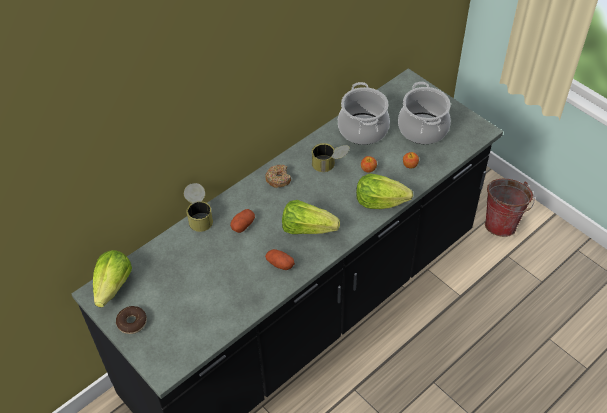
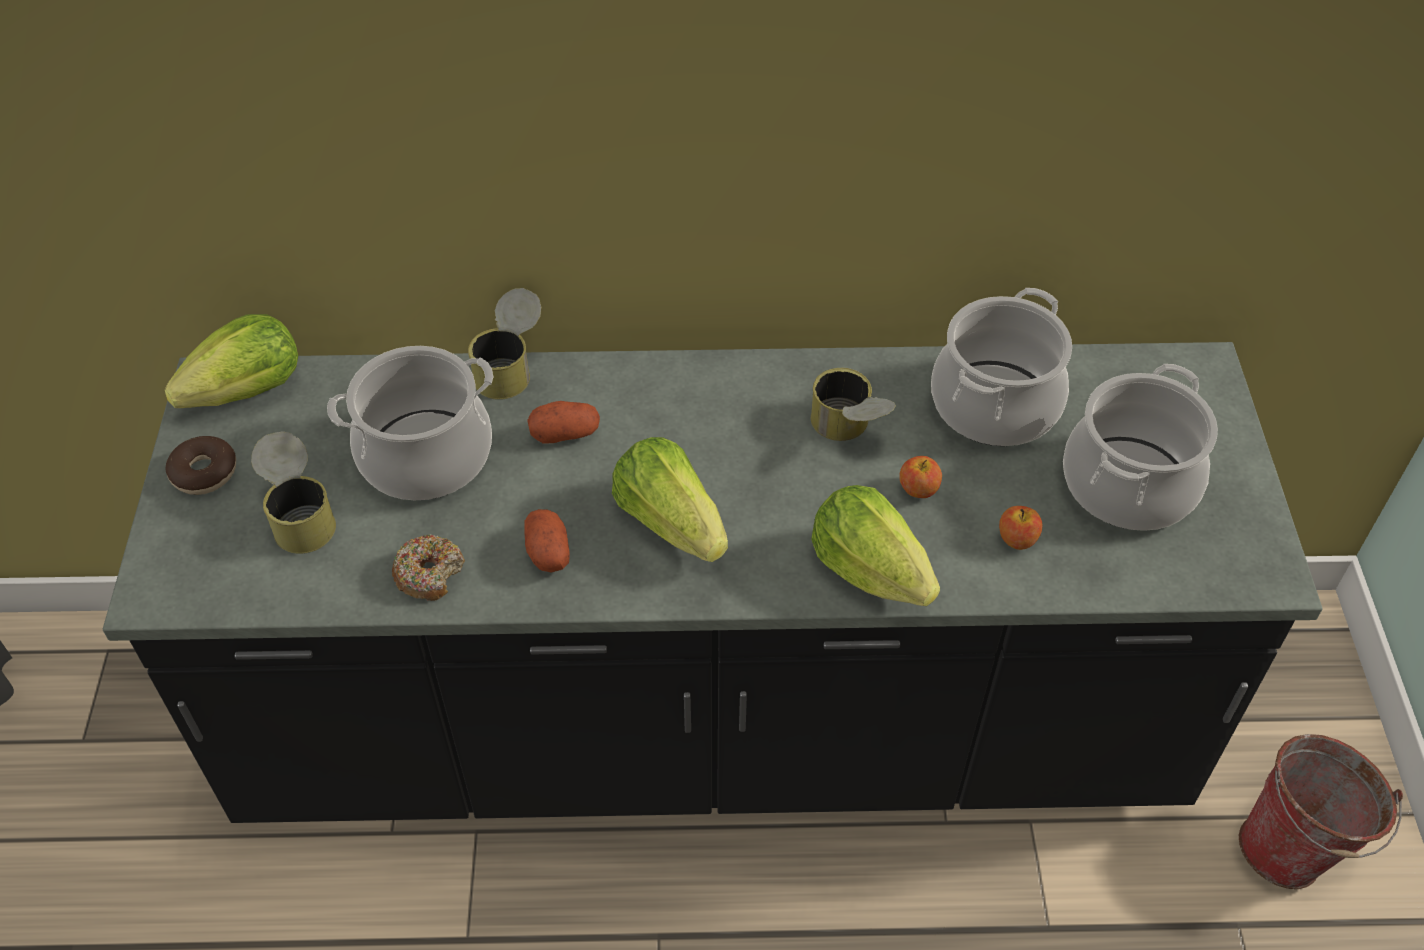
camera: 40 degrees right, 0 degrees up
(184, 311) = (300, 515): none -> can
(205, 263) = (425, 456): none -> cooking pot
(278, 179) = (721, 393): donut -> donut (429, 574)

